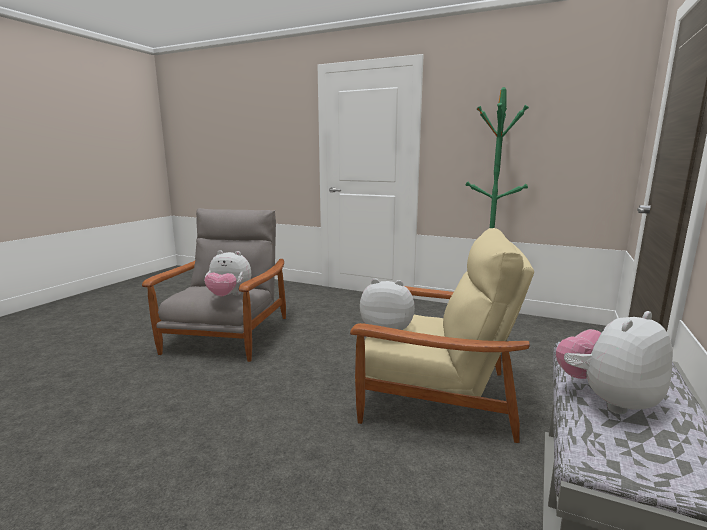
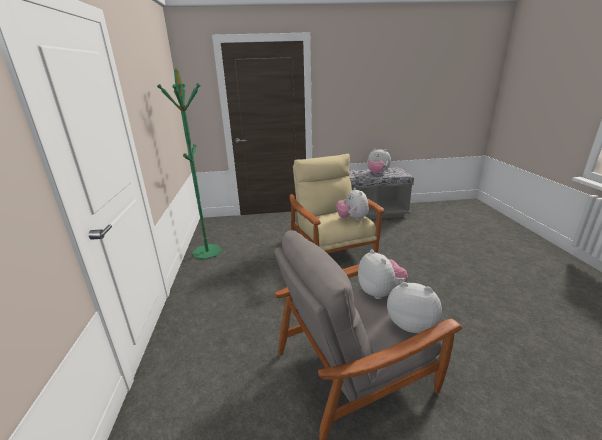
camera: 120 degrees left, 10 degrees up
(185, 293) = (411, 323): none -> plush toy

